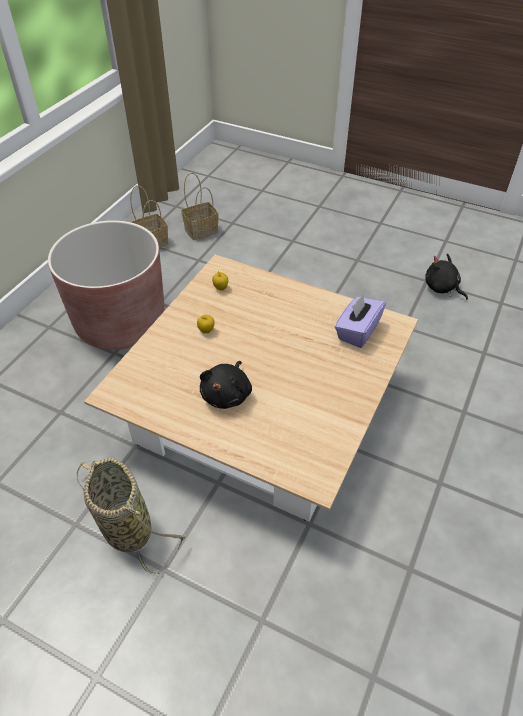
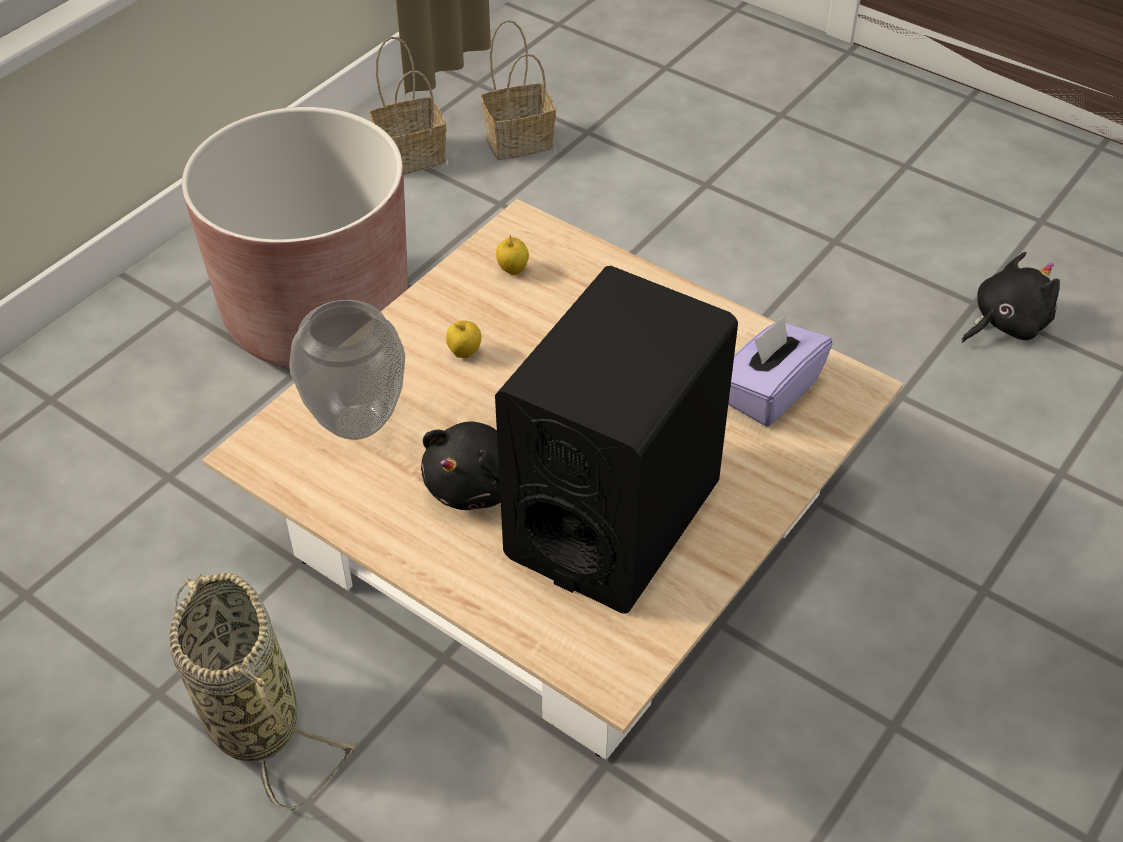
camera: 10 degrees right, 0 degrees up
(159, 371) = (356, 421): none -> vase
(298, 402) = (613, 519): none -> black speaker
(442, 288) = (1005, 323): black plush toy -> black plush toy turned 90 degrees clockwise

